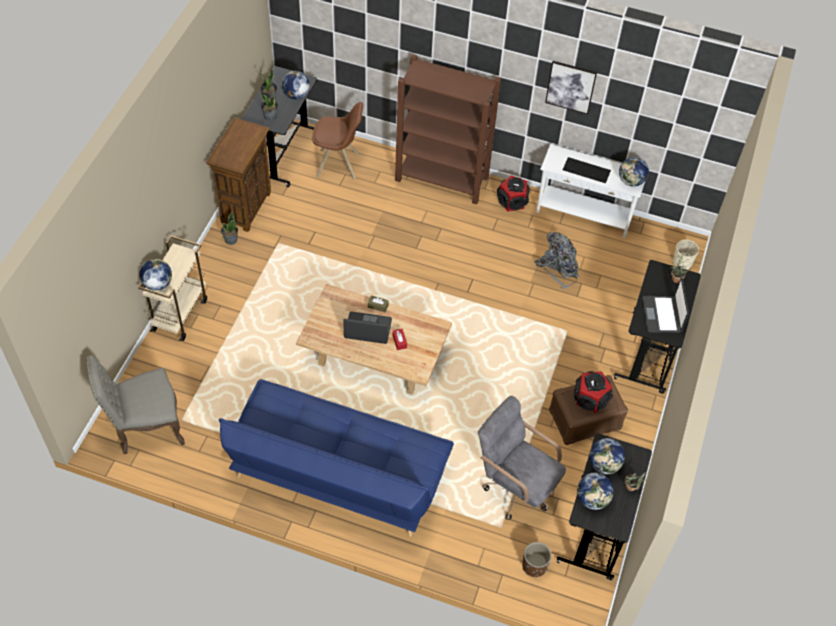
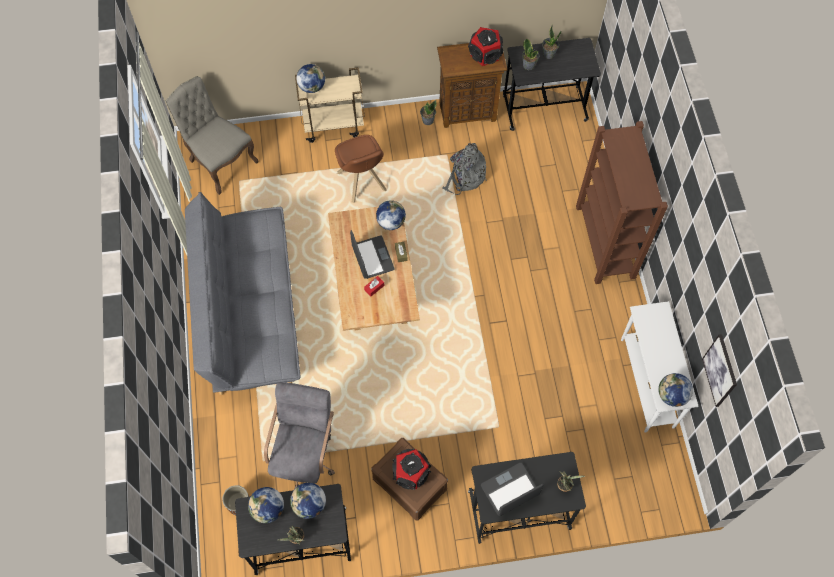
camera: 65 degrees right, 10 degrees up
(296, 95) = (567, 70): globe -> globe (390, 222)
(337, 472) = (249, 311): blue sofa -> grey sofa
(338, 164) = (562, 154): brown chair -> brown chair (362, 181)
(512, 201) = (620, 312): speaker -> speaker (485, 54)
(559, 267) = (568, 387): grey backpack -> grey backpack (465, 176)
(570, 87) = (695, 271): picture -> picture (720, 371)
(587, 170) = (657, 348): keyboard -> none
(682, 262) = (651, 500): beige planter -> none

